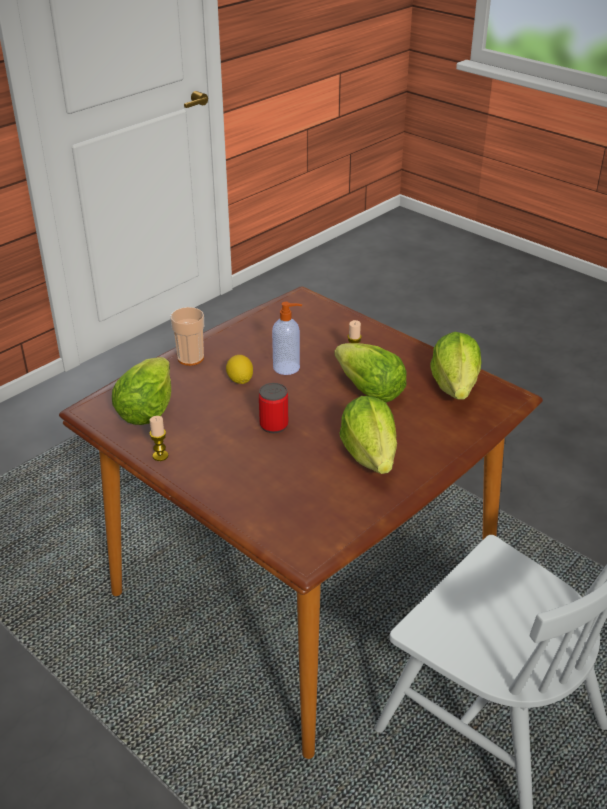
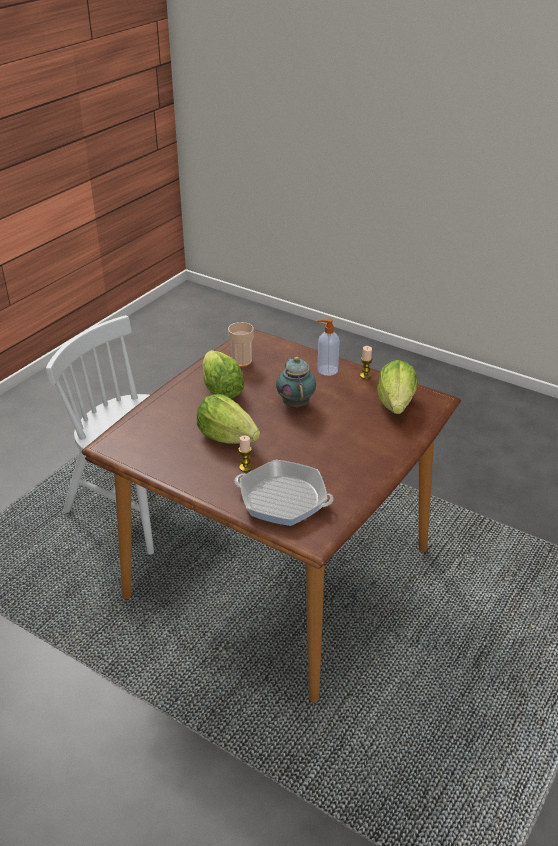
camera: 170 degrees right, 0 degrees up
(190, 358) = (390, 451): cup -> cup (241, 362)
(240, 380) = (337, 435): lemon -> none
(274, 425) = (295, 403): can -> teapot
(287, 368) = (301, 451): soap dispenser -> soap dispenser (326, 370)
(321, 327) = (283, 499): none -> frying pan
(455, 386) = (154, 449): lettuce -> none

